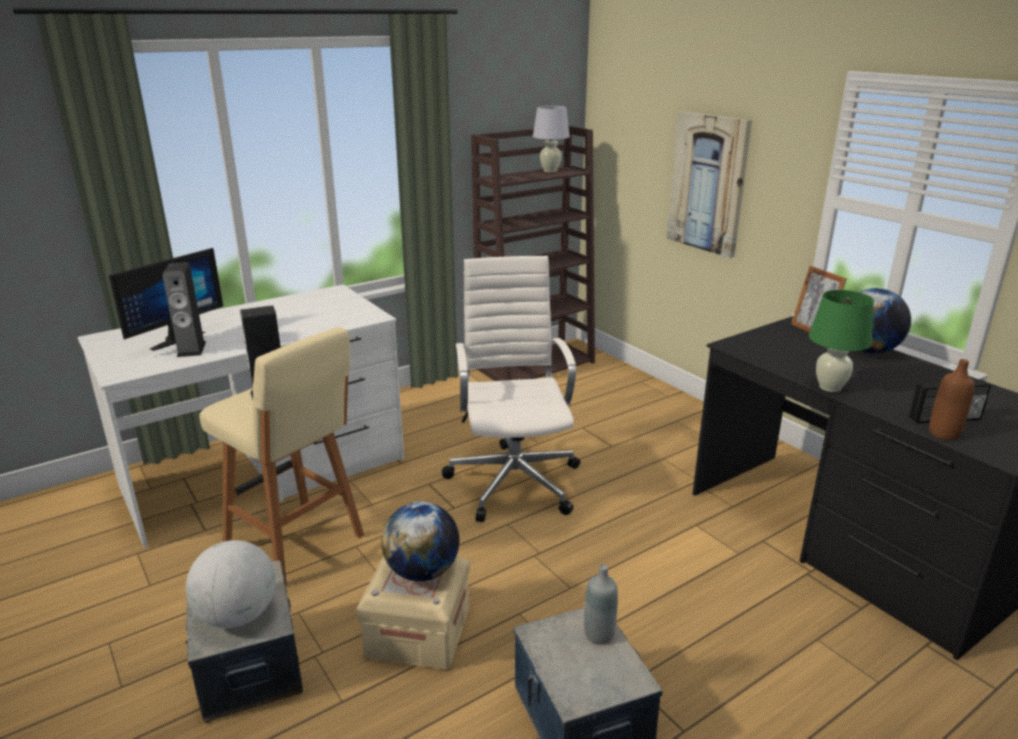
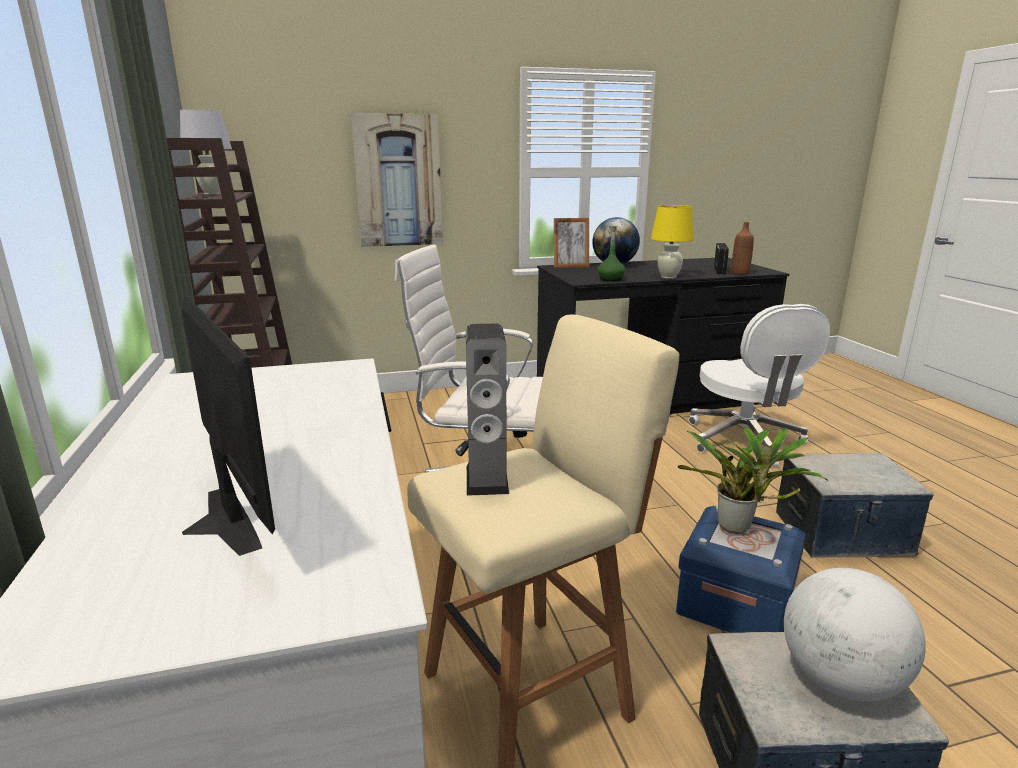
camera: 70 degrees left, 5 degrees down
(191, 349) = (311, 501): speaker -> none
(418, 632) = (735, 603): beige storage box -> blue storage box
(422, 571) = (738, 529): globe -> potted plant
(599, 634) = (826, 461): grey bottle -> none
(762, 358) = (610, 279): none -> green bottle
(781, 635) = (745, 441): none -> white office chair
(830, 387) = (668, 277): green table lamp -> yellow table lamp

